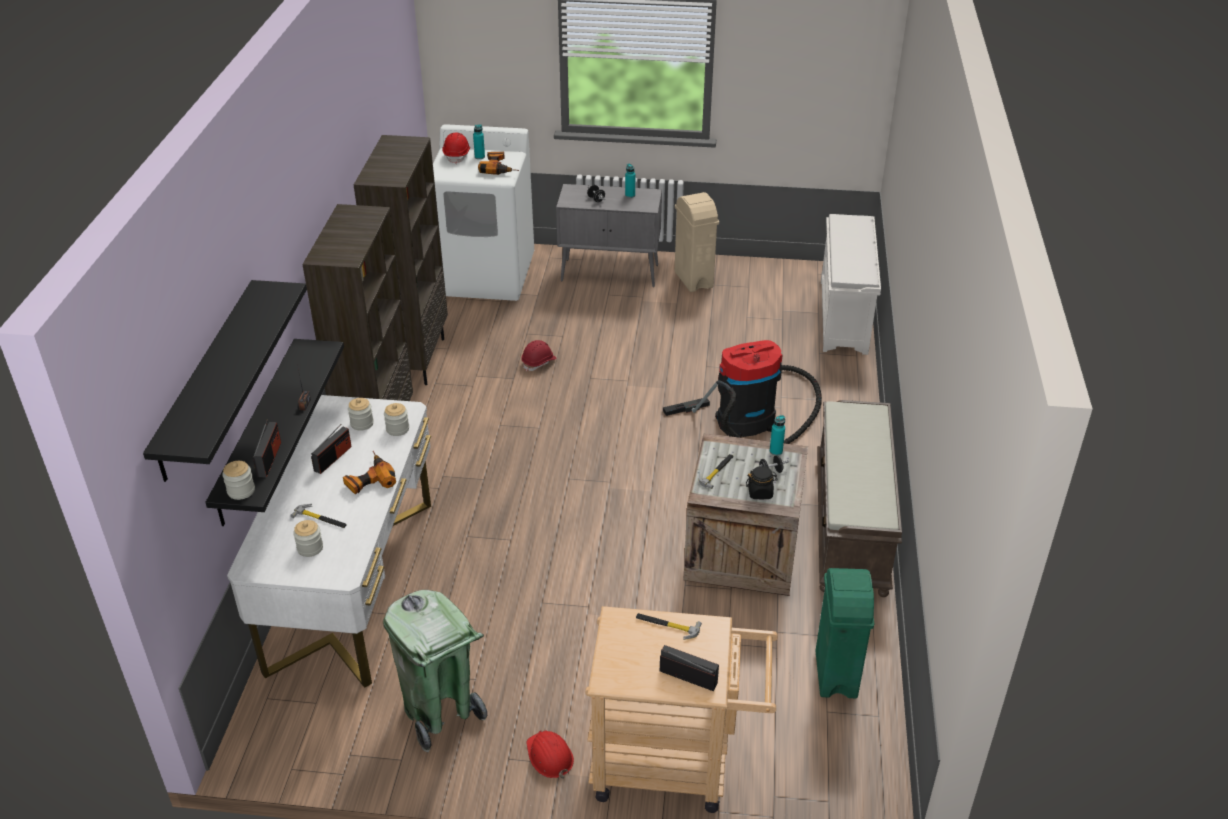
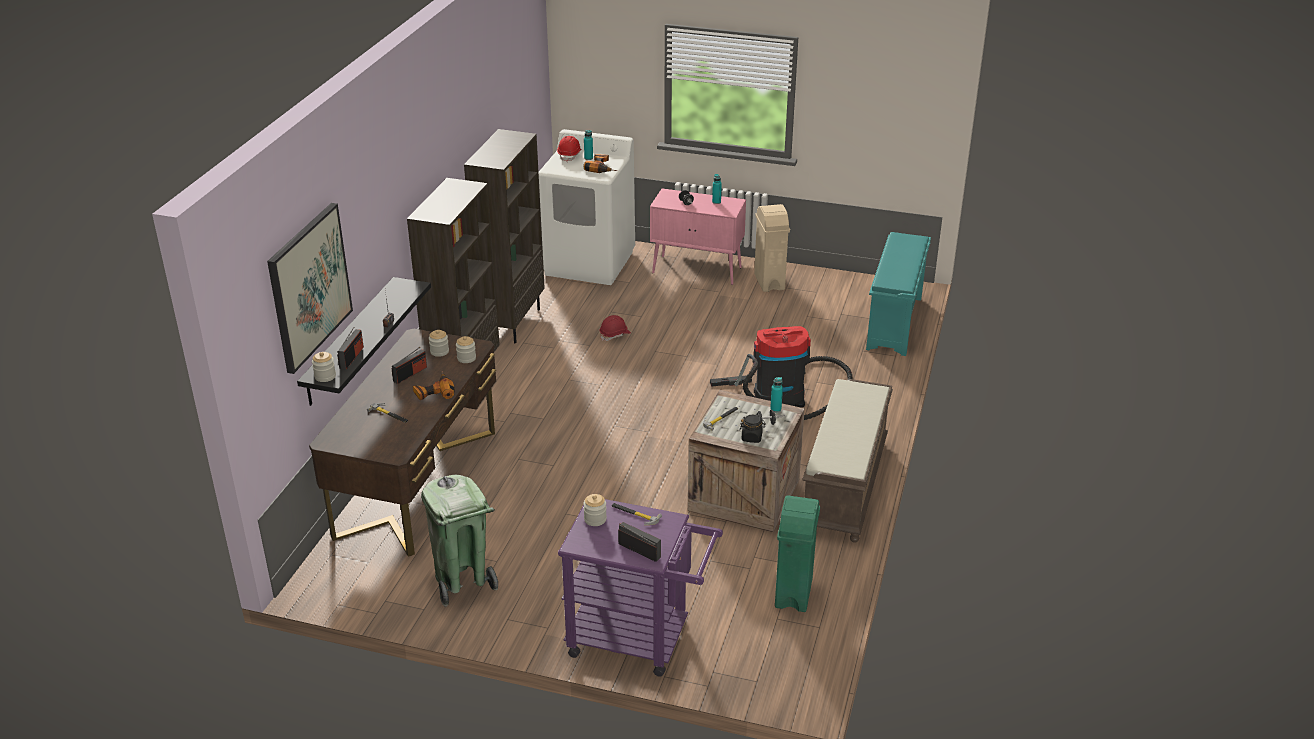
camera: 10 degrees right, 5 degrees down
(207, 379) = (309, 286): black shelf -> picture
(310, 548) = (376, 433): jar -> jar (595, 519)
(352, 584) = (417, 483): white desk -> brown desk
(549, 756) = (540, 621): red hard hat -> none
(610, 273) = (697, 270): grey cabinet -> pink cabinet
(674, 764) = (639, 639): beige cart -> purple cart
(844, 317) = (895, 324): white shoe rack -> turquoise shoe rack

